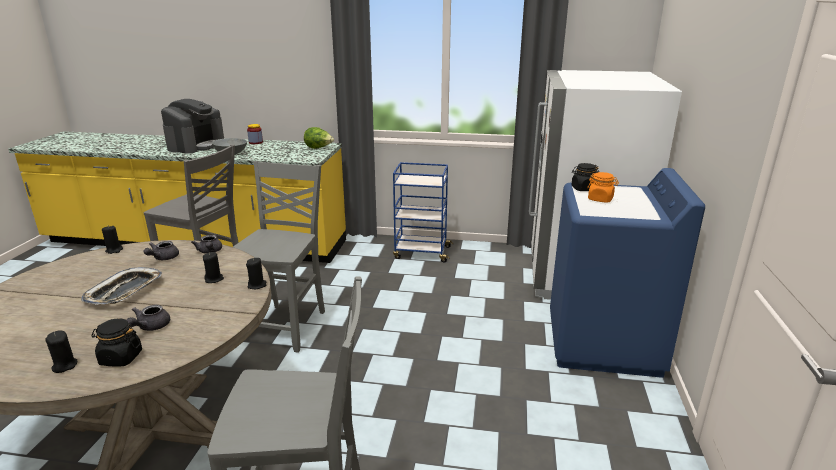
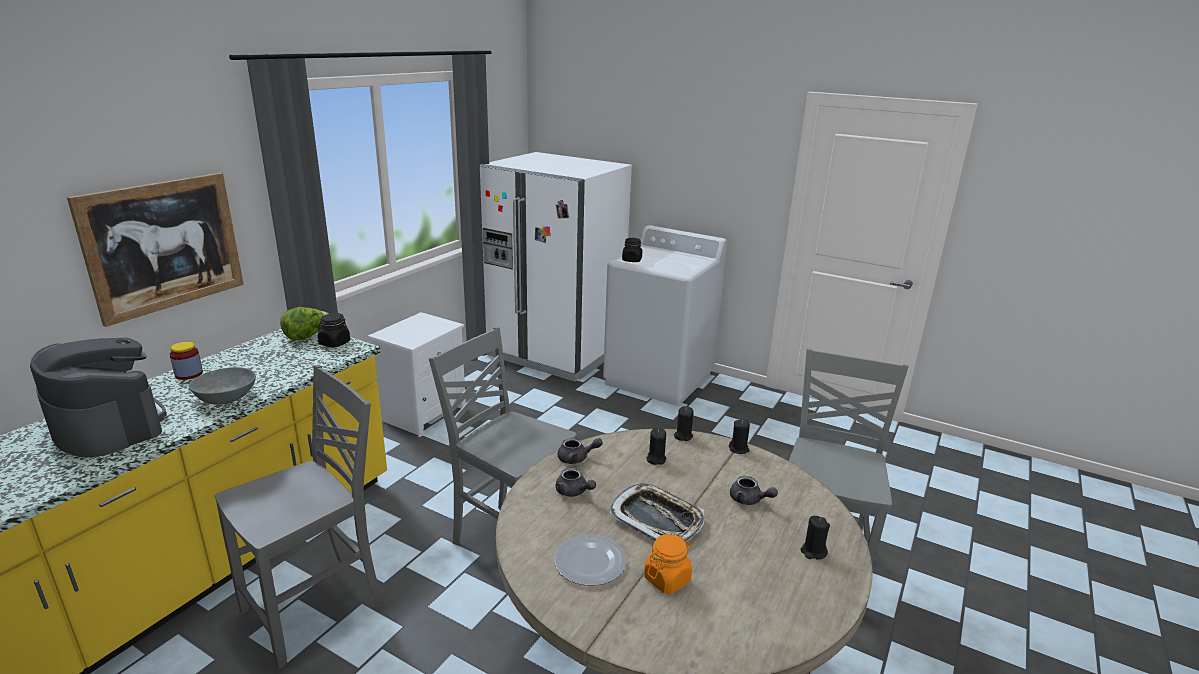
camera: 70 degrees left, 0 degrees up
(76, 277) = (590, 563): none -> plate
(114, 250) = (515, 533): black candle -> black candle (739, 449)
(120, 358) = (804, 517): black jar -> black jar (334, 343)
(279, 72) = (164, 245): none -> picture
(421, 252) = (424, 413): blue cart -> white nightstand
(600, 199) = (659, 262): orange jar -> orange jar (667, 579)
(603, 343) = (659, 379): blue washing machine -> white washing machine

